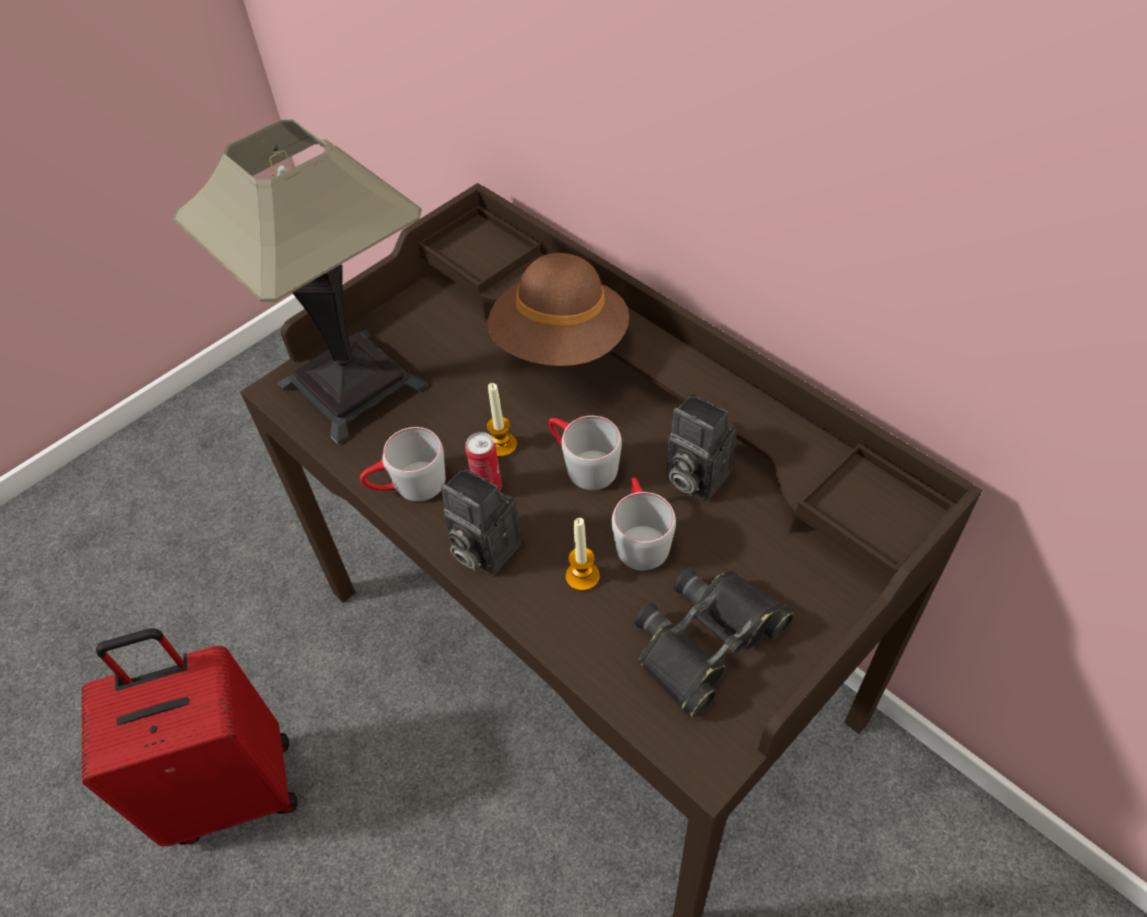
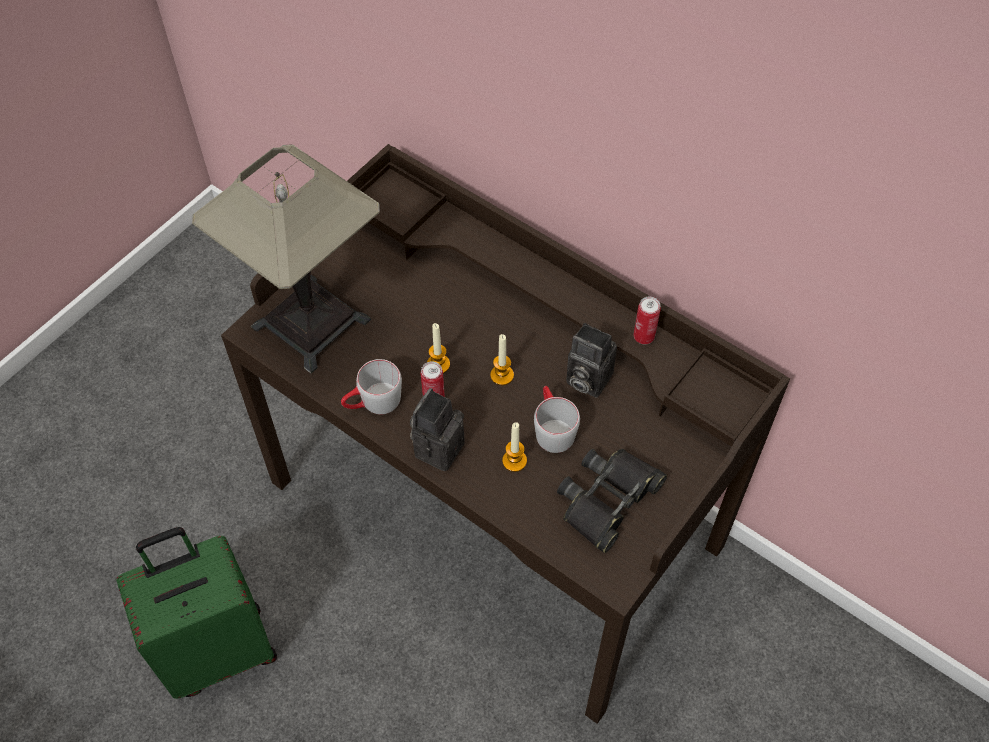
camera: 10 degrees left, 5 degrees up
(232, 788) = (219, 649): red suitcase -> green suitcase
(482, 549) = (437, 446): camera -> camera turned 90 degrees clockwise
(560, 344) = (475, 281): brown hat -> none
(582, 464) = (502, 375): grey mug -> candle
(775, 425) = (643, 337): none -> can

